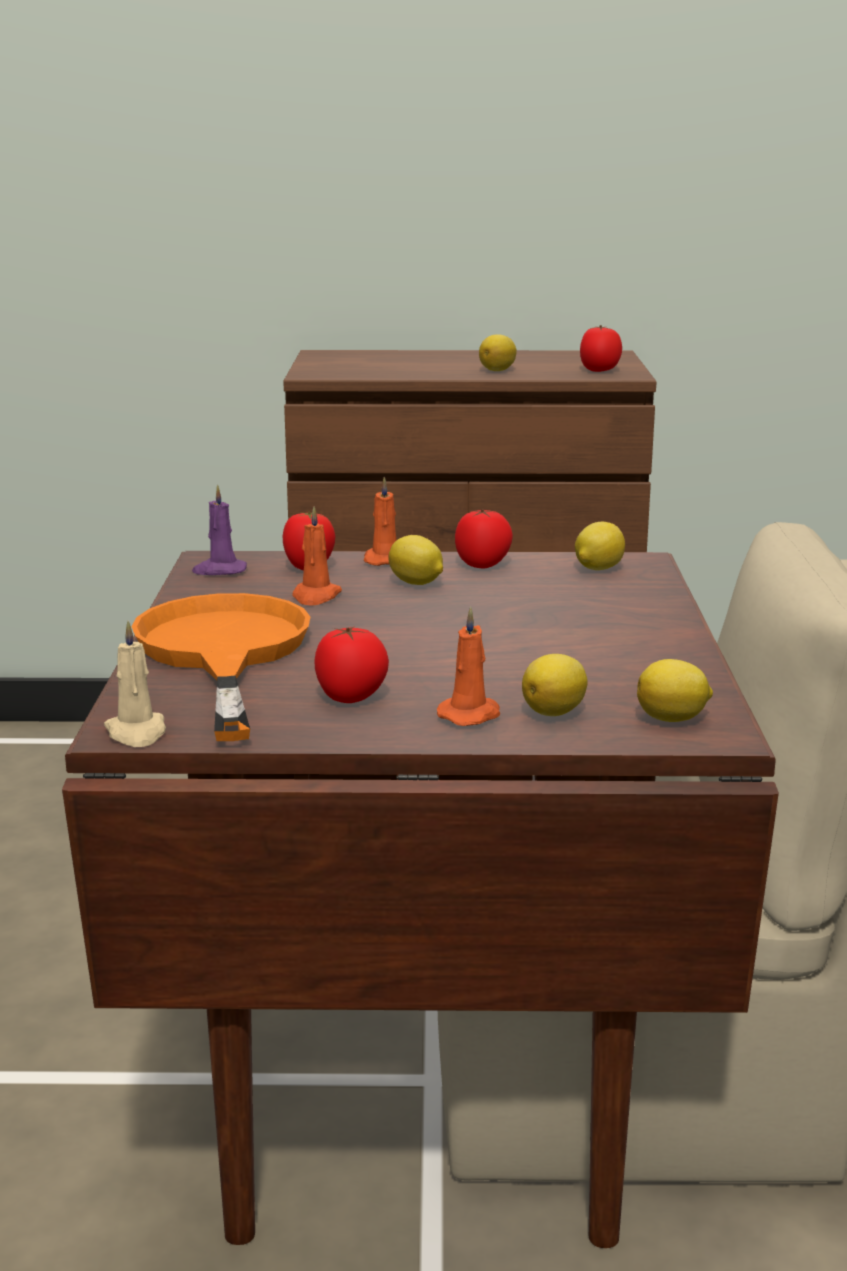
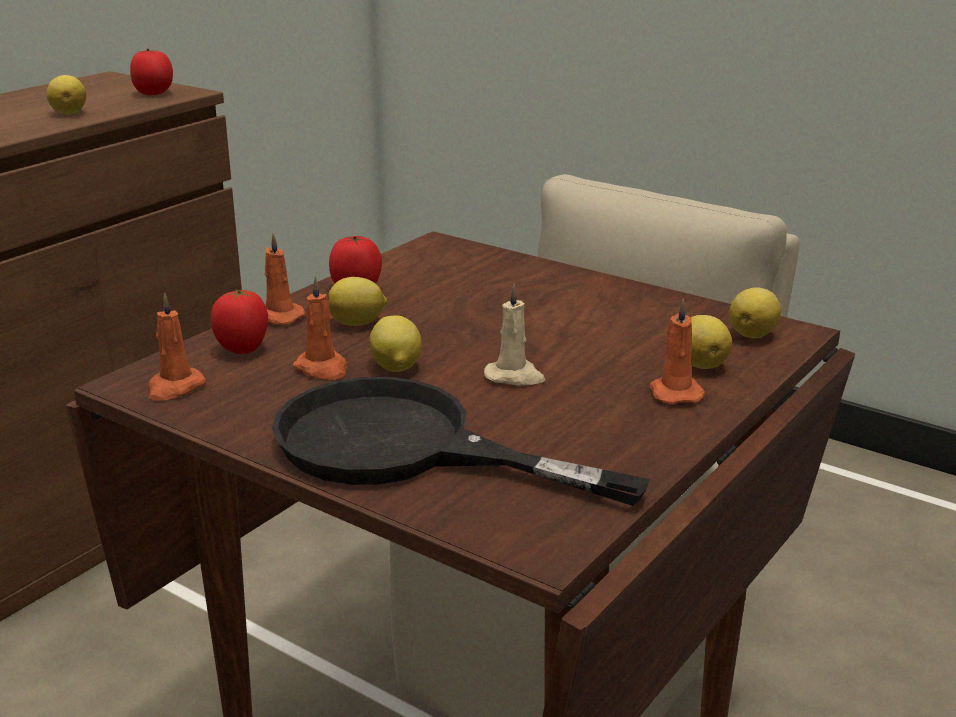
camera: 55 degrees left, 5 degrees up
(137, 733) = (555, 541): beige candle -> beige candle (515, 377)
(219, 571) = (174, 388): purple candle -> orange candle
(223, 653) = (406, 448): orange frying pan -> black frying pan
(351, 698) = (586, 424): tomato -> none
(597, 568) = (431, 259): lemon -> lemon (396, 368)

